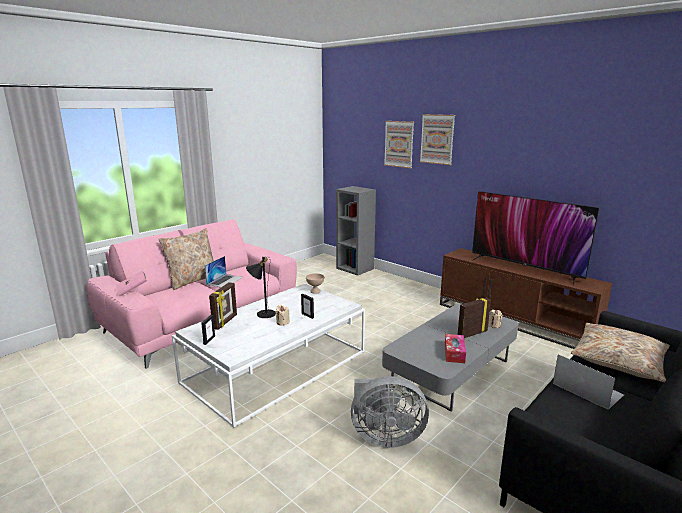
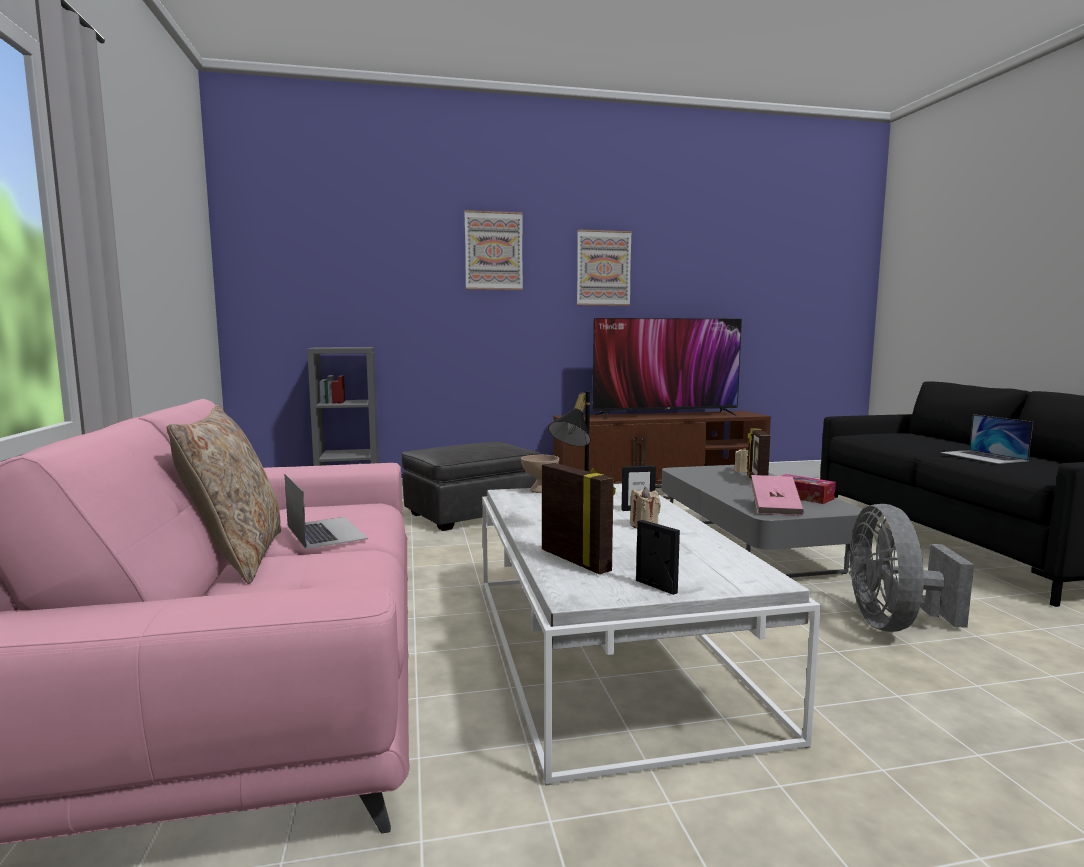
camera: 55 degrees left, 10 degrees down
(132, 290) = (226, 592): pink book -> pink book (775, 508)
(384, 437) = (893, 624): grey fan -> grey fan turned 150 degrees clockwise
(387, 291) = (471, 514): none -> grey ottoman
(399, 144) = (418, 261): picture -> picture (603, 268)
(587, 389) = (983, 456): laptop -> laptop turned 105 degrees counterclockwise
(618, 360) = (919, 441): beige pillow -> none

